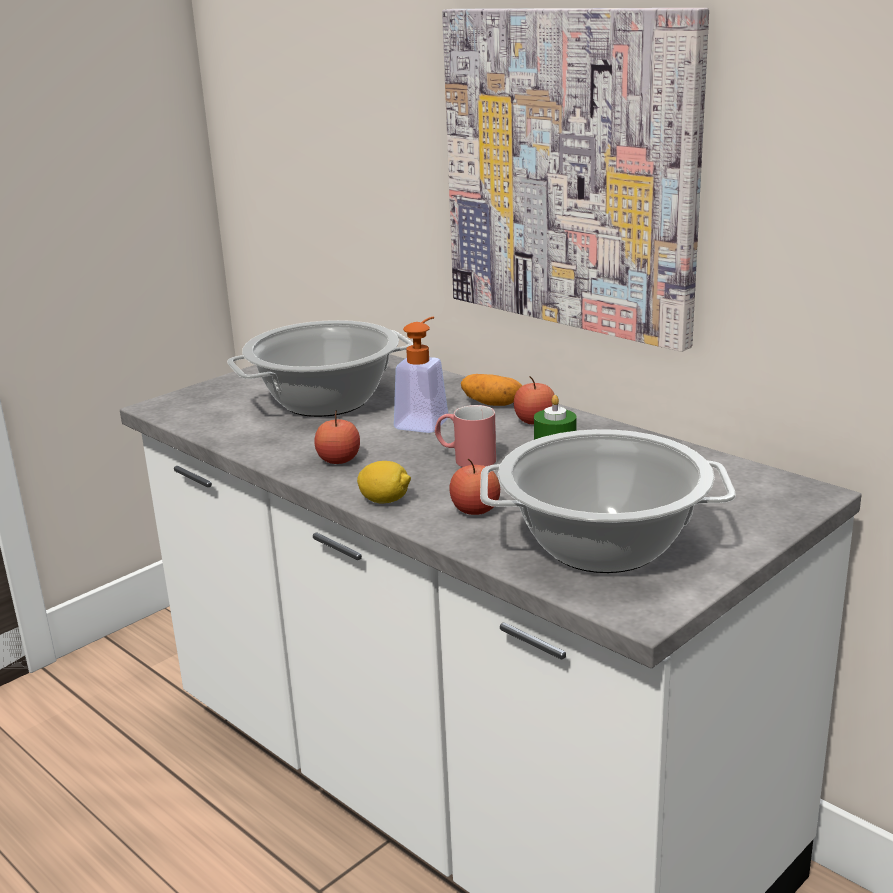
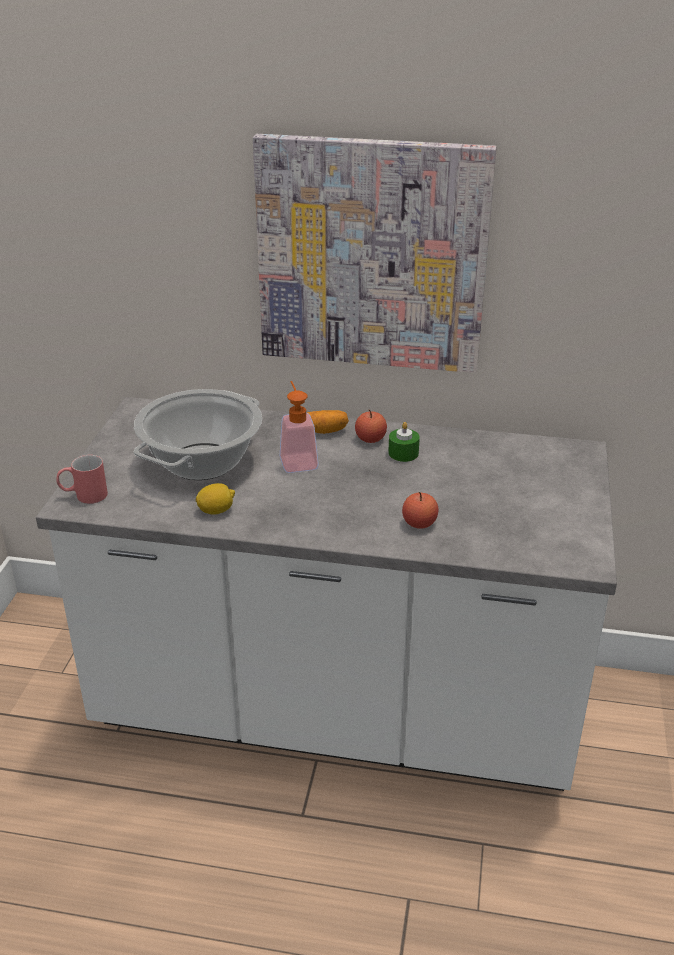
camera: 35 degrees left, 10 degrees up
(339, 460) = (280, 512): apple -> none
(385, 500) = (355, 535): lemon -> lemon (216, 510)
(465, 459) = (364, 485): red mug -> red mug (83, 496)
(602, 546) = (520, 525): cooking pot -> none

